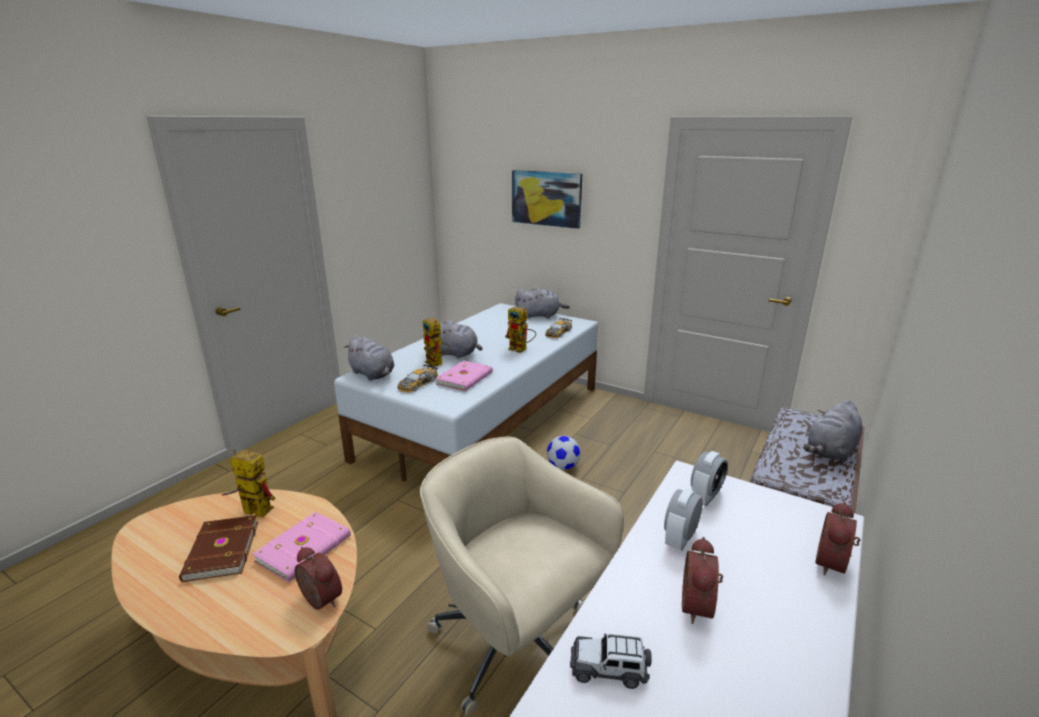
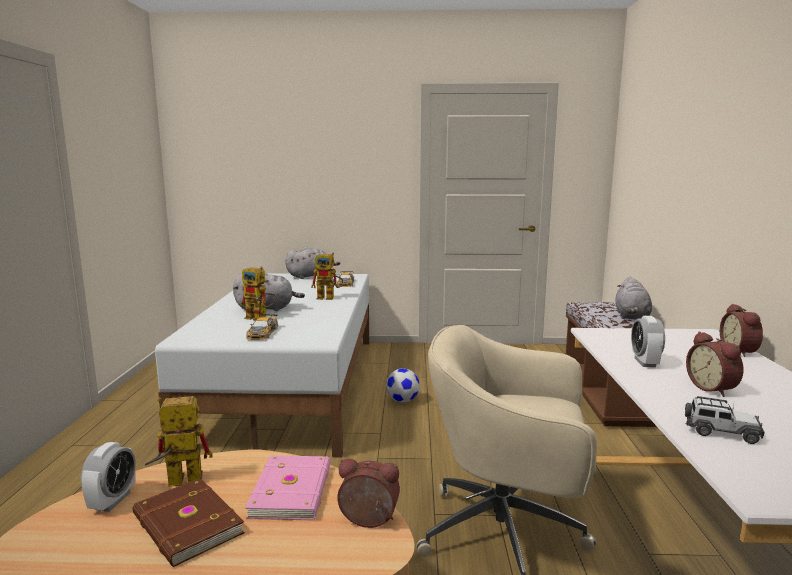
camera: 30 degrees left, 10 degrees down
(373, 374) = (199, 335): grey plush toy -> none
(465, 378) = (307, 322): pink book -> none
(546, 198) = (304, 161): picture -> none
(609, 669) = (721, 432): toy car -> toy car turned 135 degrees counterclockwise
(705, 497) = (622, 340): alarm clock -> alarm clock (113, 501)

